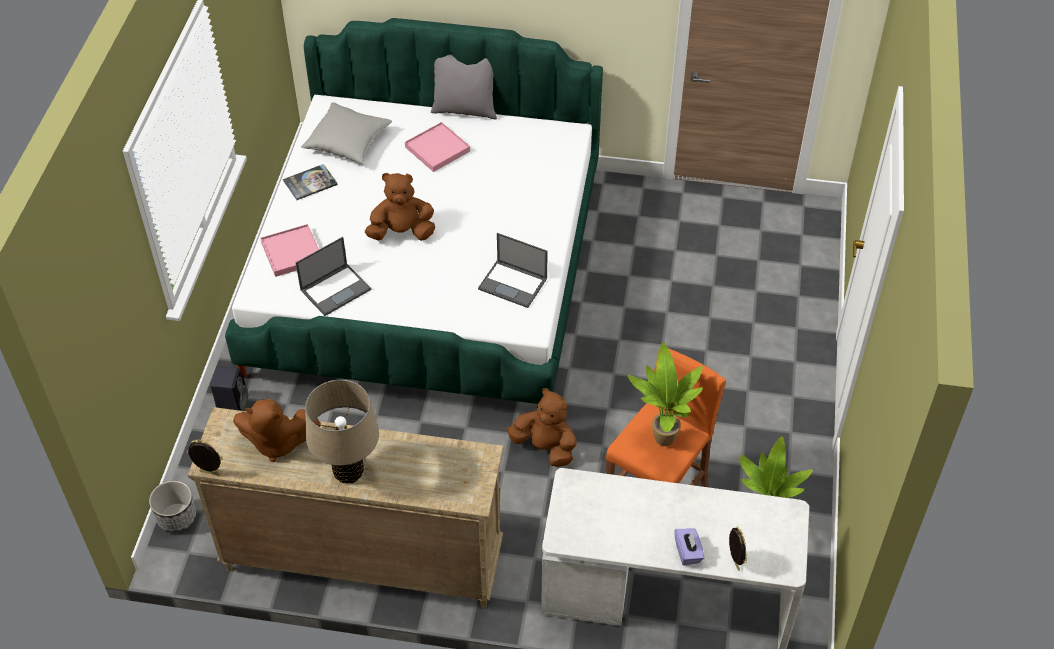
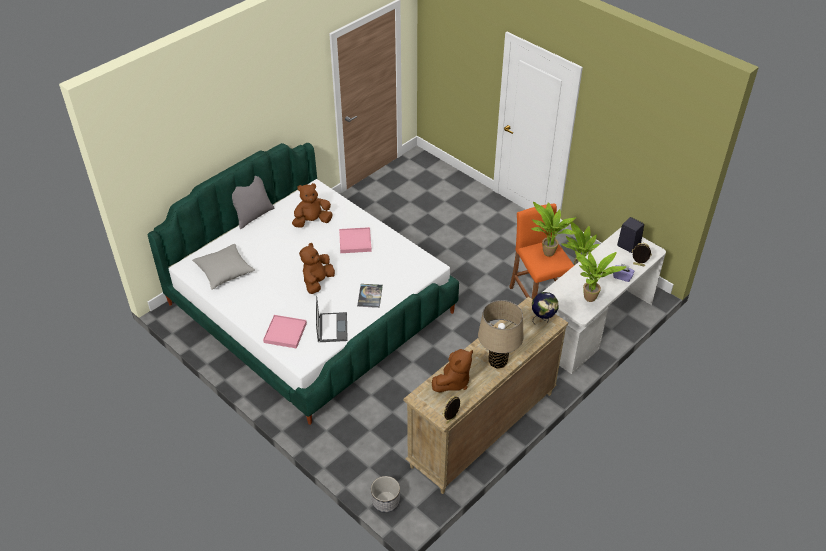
camera: 55 degrees left, 5 degrees down
(233, 404) = (326, 437): black speaker -> black speaker (627, 245)
(310, 183) = (239, 301): book -> book (370, 296)
(437, 149) = (271, 240): pink tray -> pink tray (355, 241)
(470, 483) = (543, 319): none -> globe
(513, 284) = (397, 258): laptop -> none
(545, 447) = (472, 322): brown plush toy -> brown plush toy (312, 221)
(600, 534) = (590, 300): none -> potted plant

